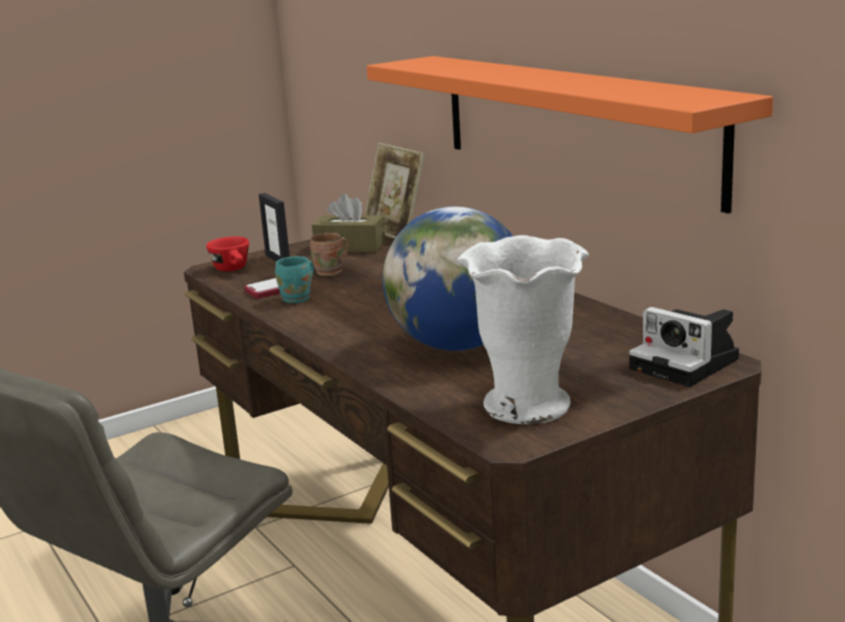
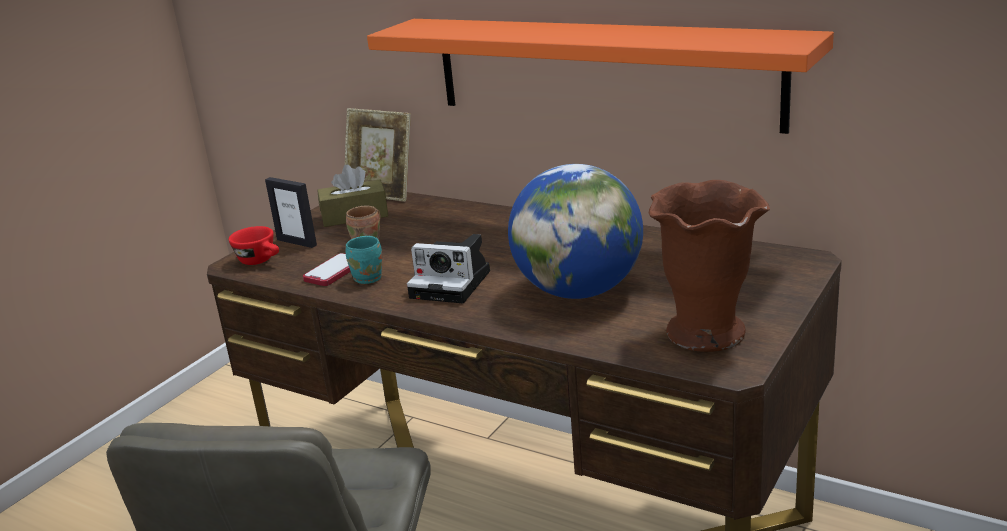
camera: 25 degrees left, 5 degrees up
(527, 406) = (706, 333): white vase -> brown vase
(688, 364) = (784, 266): camera -> camera (454, 284)

